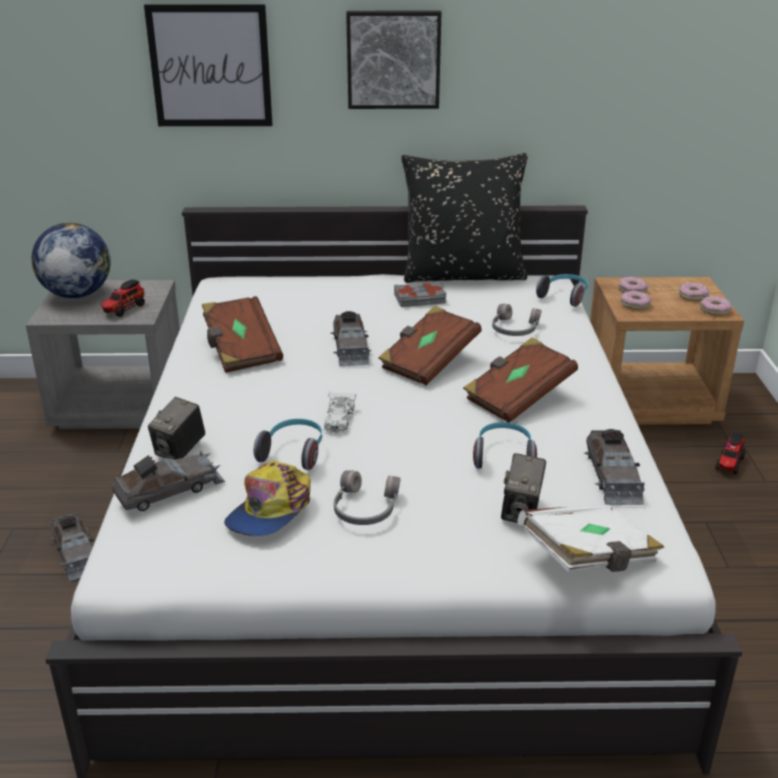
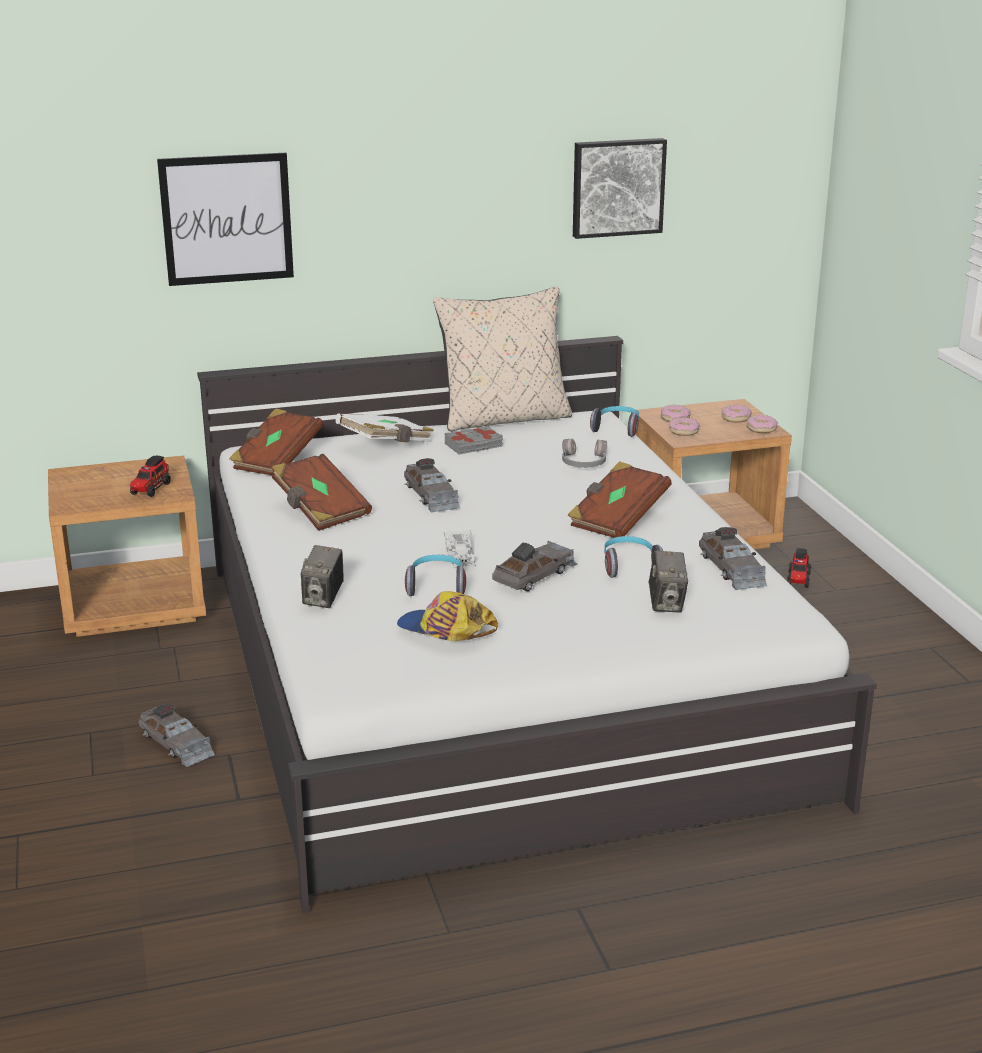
camera: 15 degrees left, 5 degrees down
(77, 294) = (83, 480): globe -> none
(121, 405) = (134, 605): grey nightstand -> brown nightstand
(170, 490) = (340, 628): grey toy car -> grey toy car (535, 575)
(270, 510) = (445, 630): cap -> cap turned 105 degrees clockwise
(364, 508) = (528, 619): grey headphones -> none
(393, 59) = (418, 200): picture -> picture (617, 187)
(428, 362) = (516, 500): brown book -> brown book (276, 460)
(463, 275) = (504, 418): black pillow -> beige pillow
(589, 558) = (739, 628): white book -> white book (386, 445)

